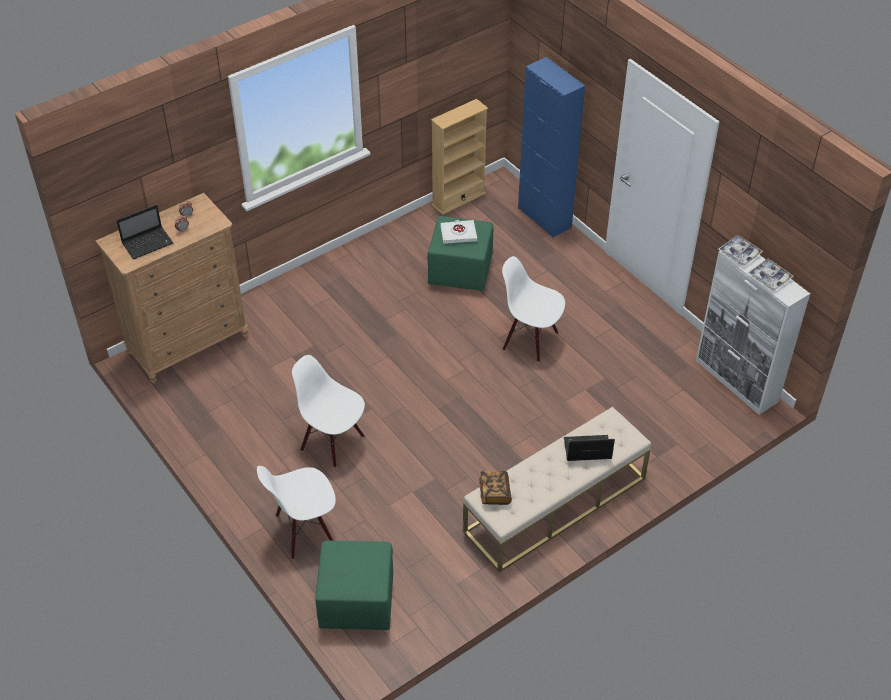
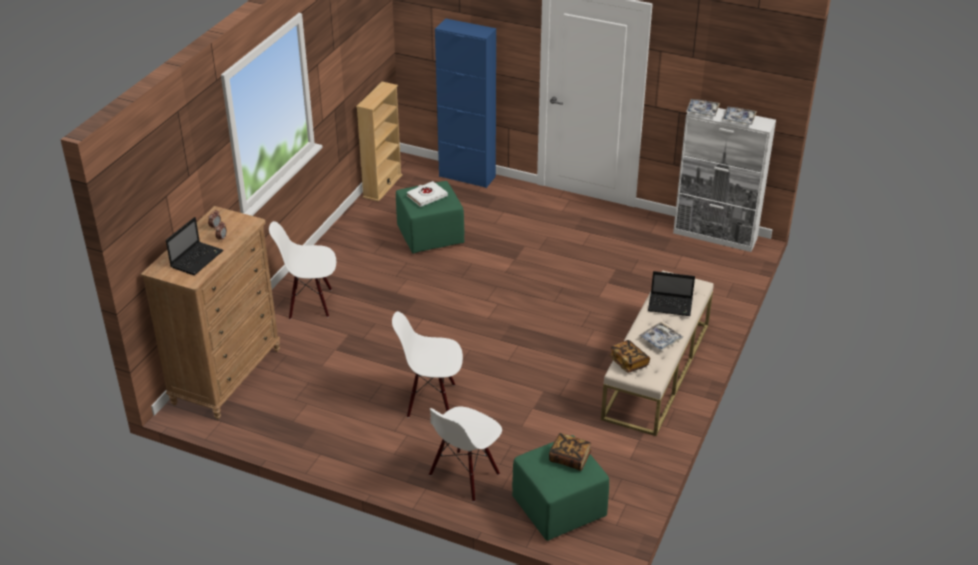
camera: 30 degrees left, 10 degrees down
(365, 565) = (569, 458): none -> book
(530, 340) = (533, 265): white chair -> white chair (310, 303)
(544, 482) = (660, 340): none -> tray
(586, 449) = (671, 305): laptop -> laptop turned 135 degrees counterclockwise

